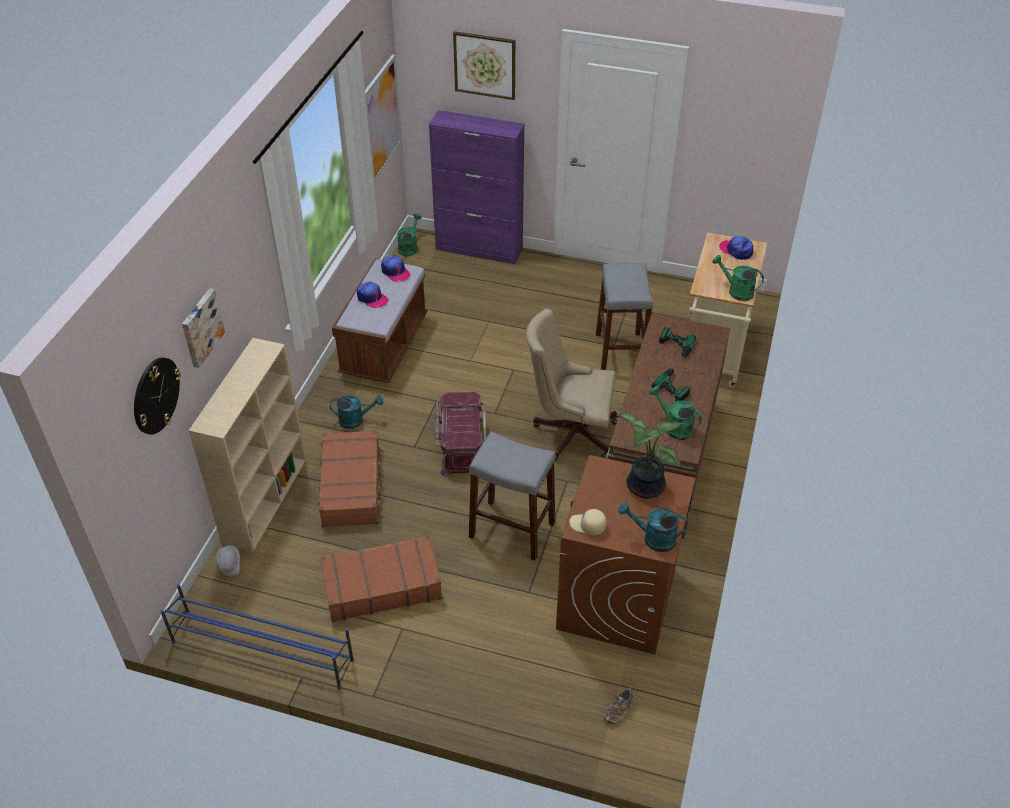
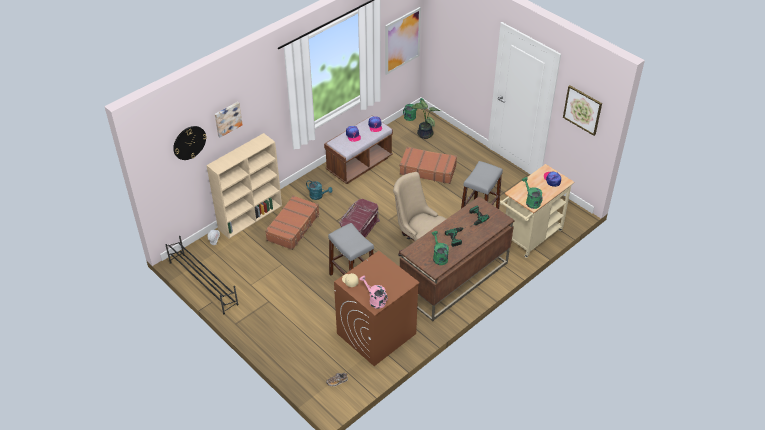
camera: 30 degrees right, 0 degrees up
(261, 650) = (203, 283): blue shoe rack -> black shoe rack
(382, 586) = (273, 278): brown suitcase -> brown suitcase (427, 170)
(479, 249) = (448, 130): purple cabinet -> none
(485, 65) = (463, 28): picture -> picture (582, 110)
(643, 486) = (390, 275): potted plant -> potted plant (424, 134)
(653, 538) = (375, 300): turquoise watering can -> pink watering can

